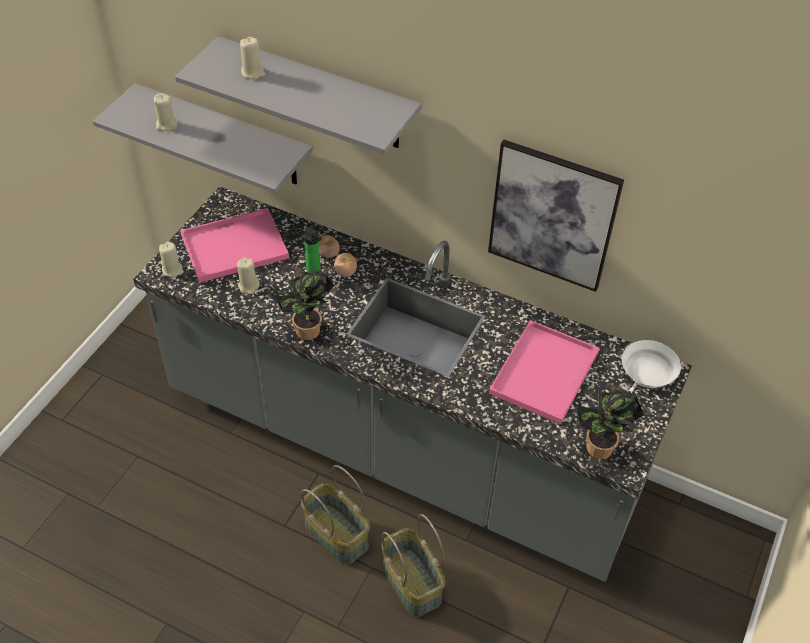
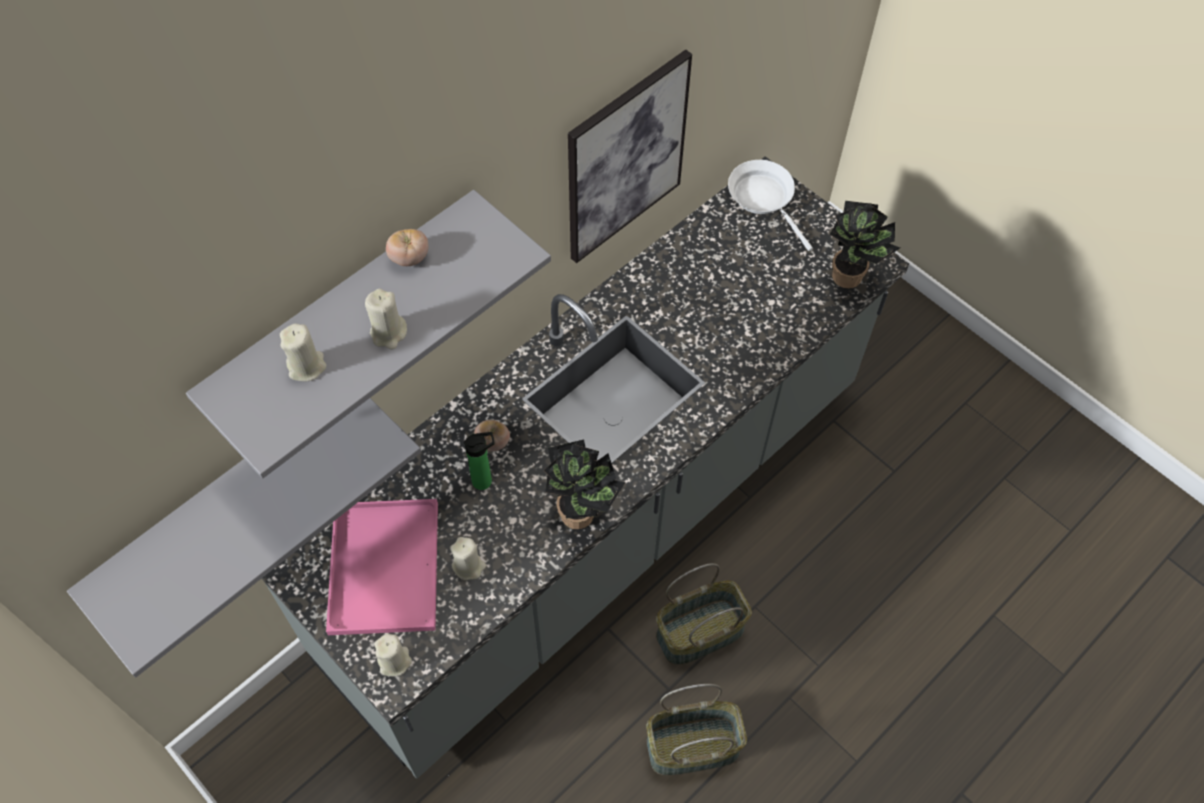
camera: 70 degrees left, 10 degrees up
(166, 125) = (204, 562): beige candle -> beige candle (388, 333)
(328, 253) = (450, 454): tomato -> tomato (409, 258)
(413, 582) = (786, 569): basket -> basket (693, 745)
(544, 374) = (733, 289): pink tray -> none

